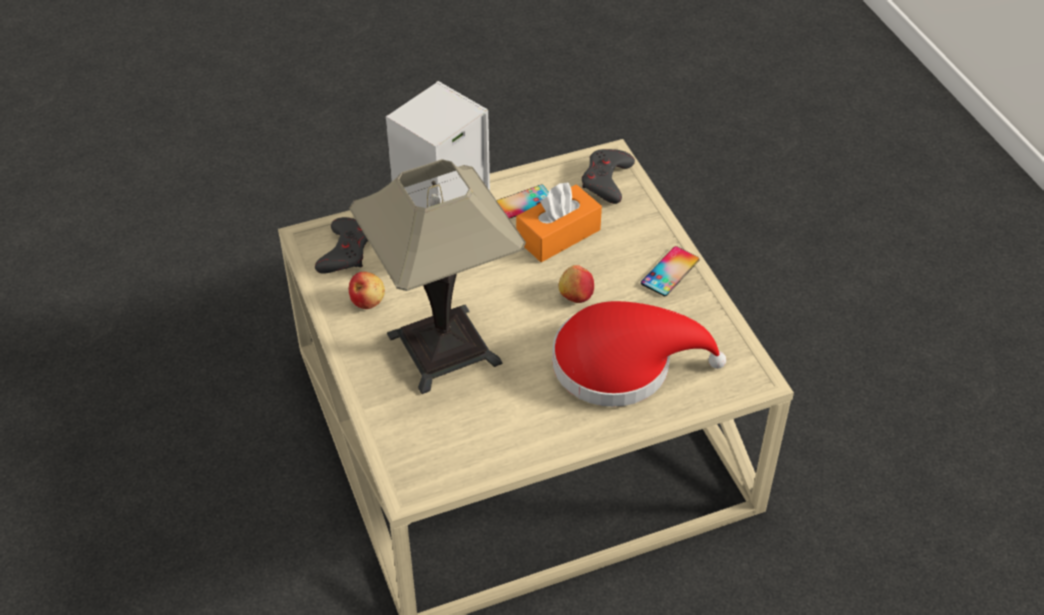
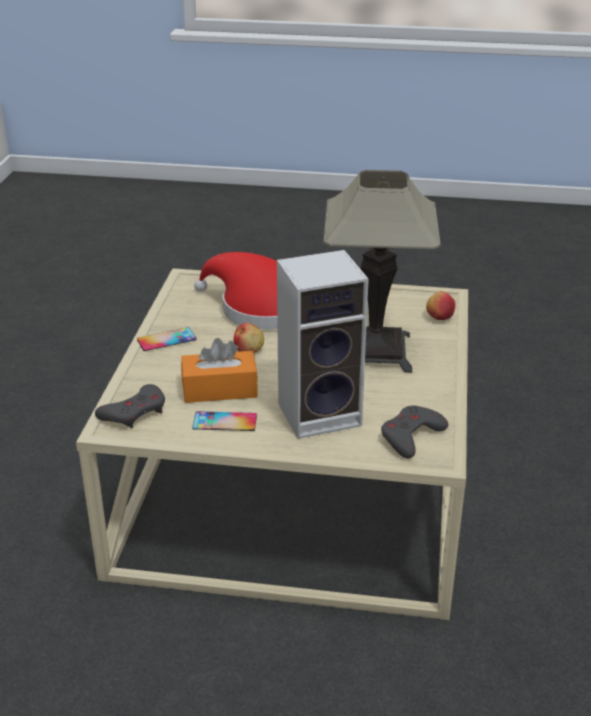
camera: 150 degrees left, 15 degrees down
(367, 300) = (413, 397): apple -> apple (439, 317)

